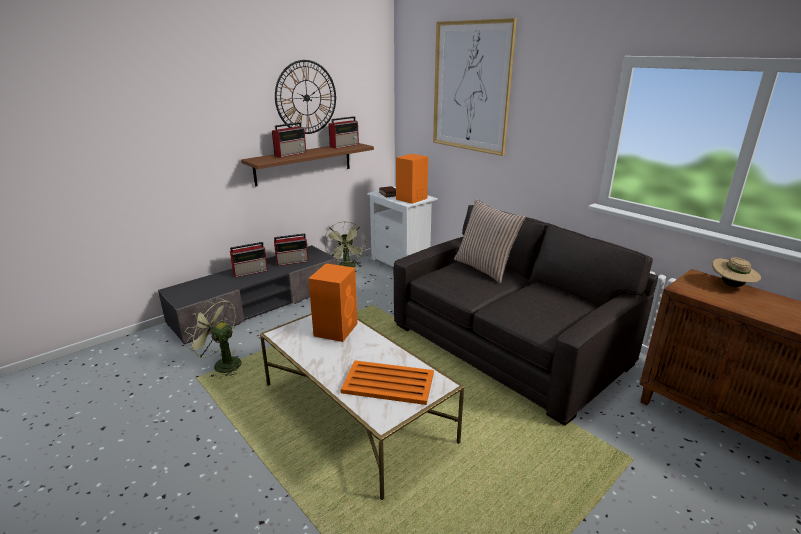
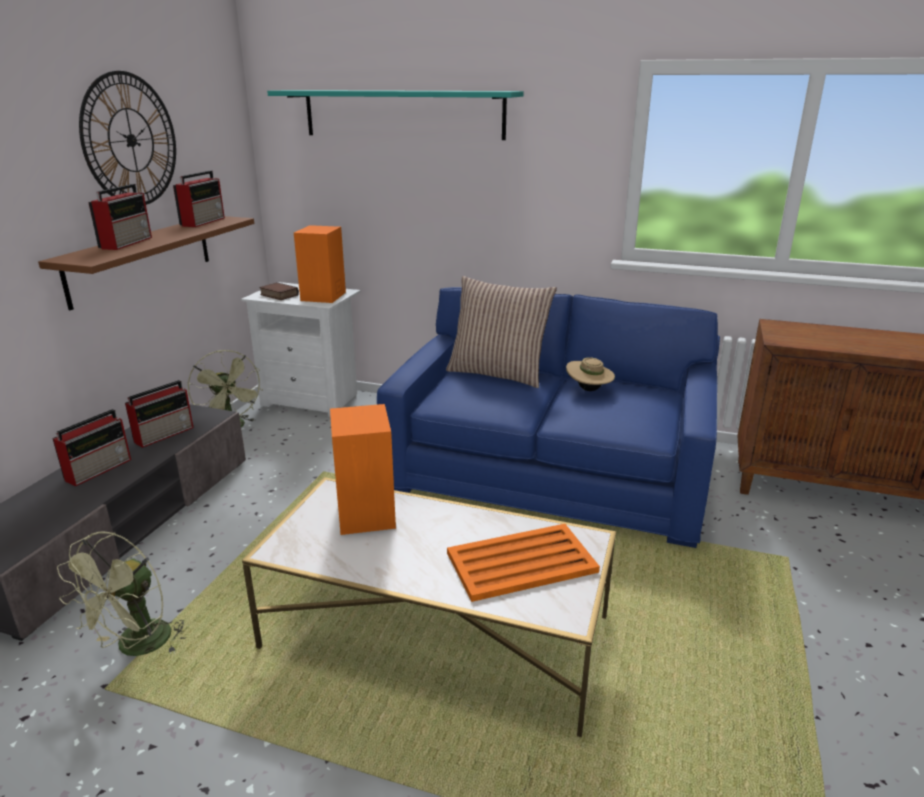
camera: 30 degrees left, 0 degrees up
(221, 364) = (137, 647): green fan -> green fan turned 60 degrees counterclockwise
(471, 87) = (402, 114): picture -> turquoise shelf
(508, 344) = (550, 471): grey sofa -> blue sofa
(731, 285) = (813, 328): beige hat -> beige hat (589, 390)

